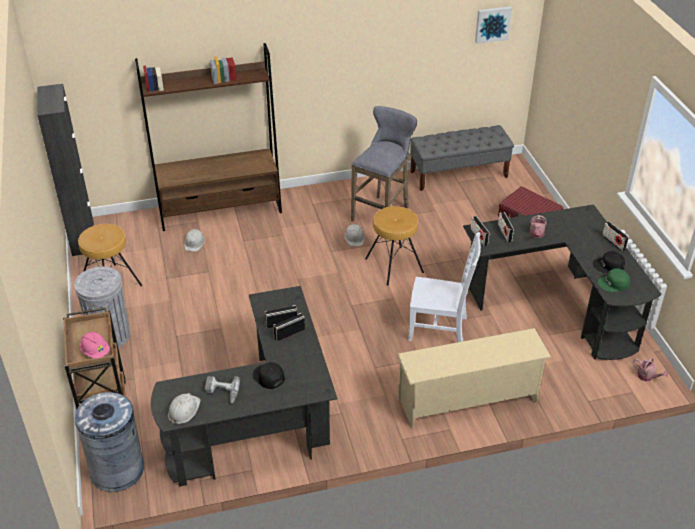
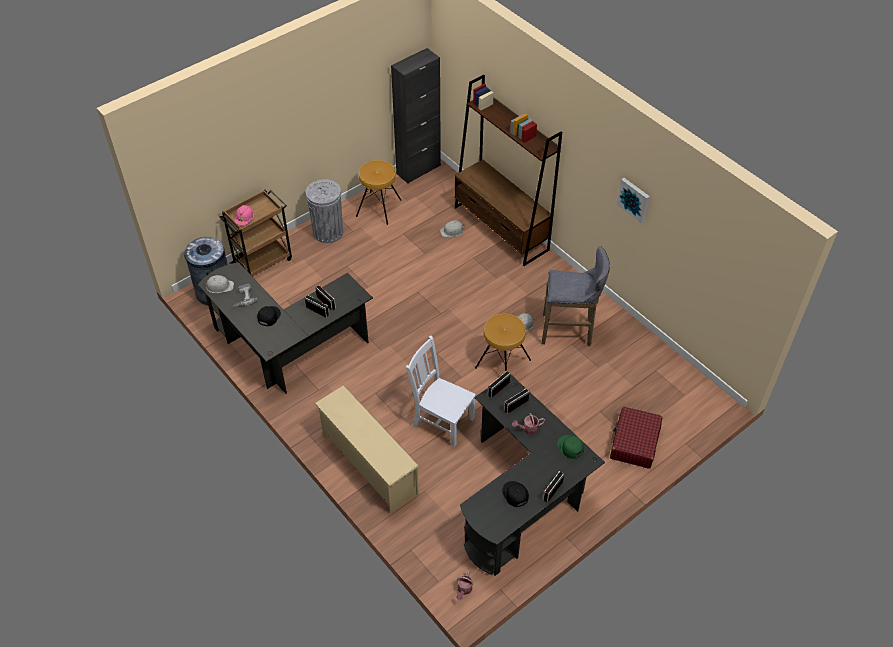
camera: 65 degrees right, 10 degrees up
(440, 329) = (441, 421): white chair -> white chair turned 135 degrees clockwise
(459, 174) = (668, 367): grey bench -> none
(492, 24) = (738, 267): picture -> picture (634, 199)
(613, 283) = (490, 503): green cap -> green cap (570, 447)

